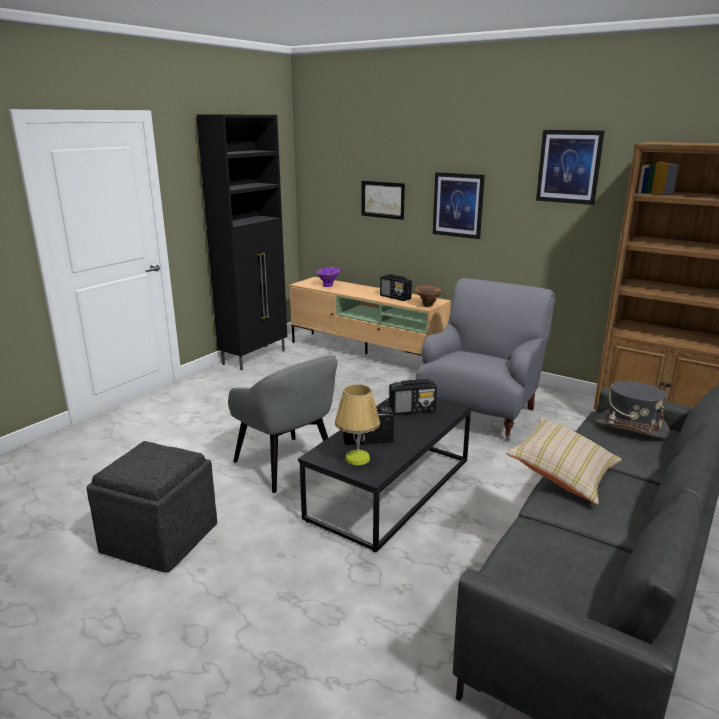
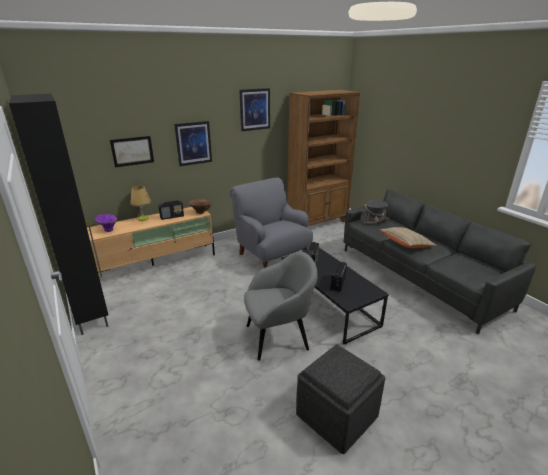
camera: 65 degrees left, 5 degrees up
(357, 458) = (357, 292): table lamp -> table lamp (143, 218)

